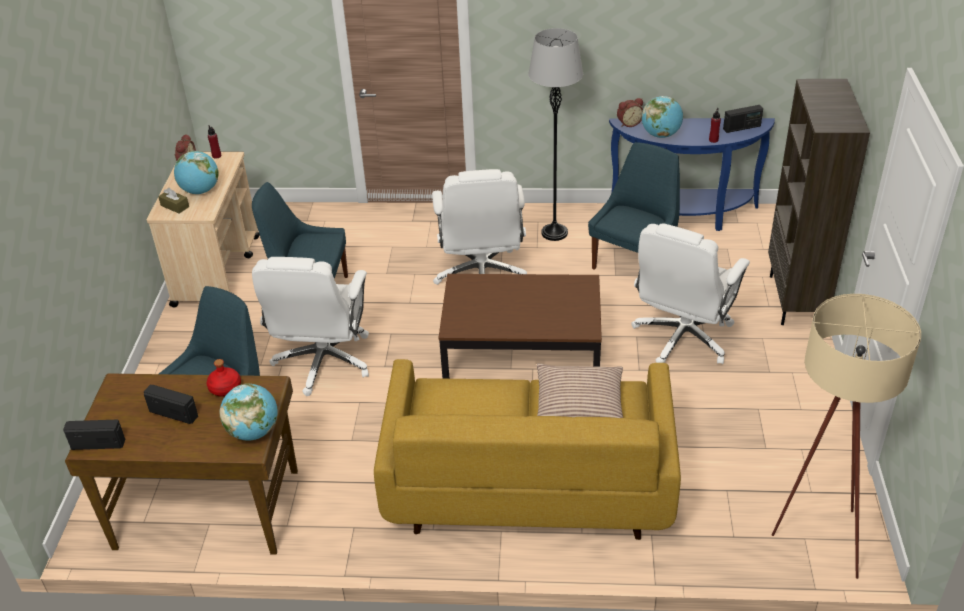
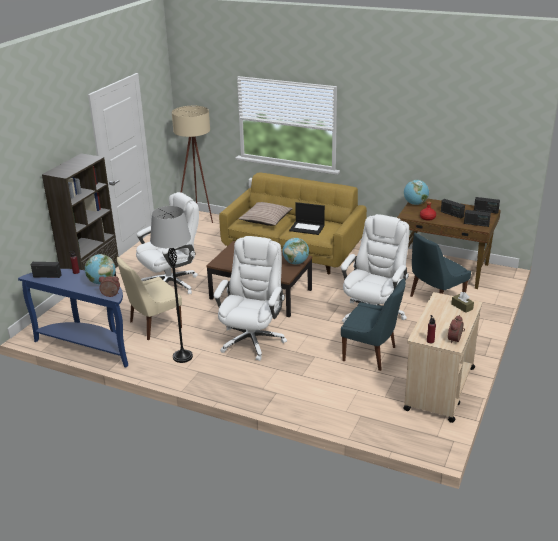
camera: 160 degrees left, 10 degrees down
(127, 392) = (476, 224): none -> radio
(200, 191) = (443, 314): globe -> globe (295, 263)
(480, 400) = (307, 228): none -> laptop
(634, 263) = (153, 325): blue chair -> beige chair

